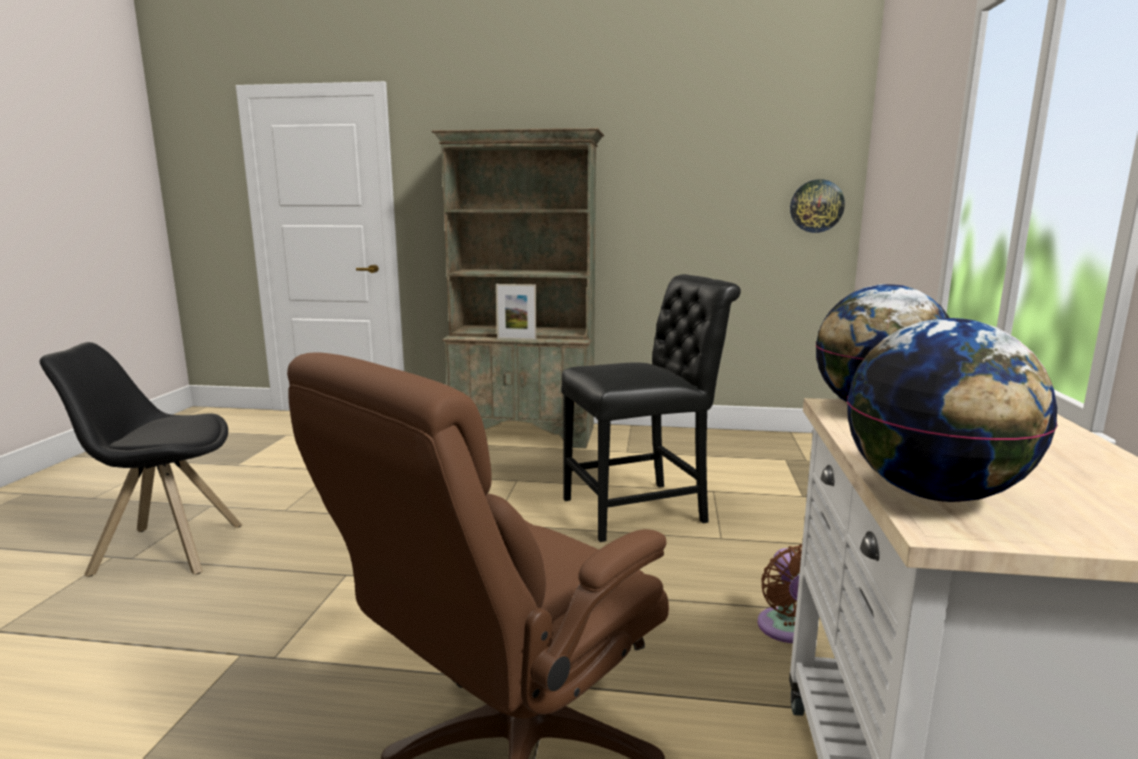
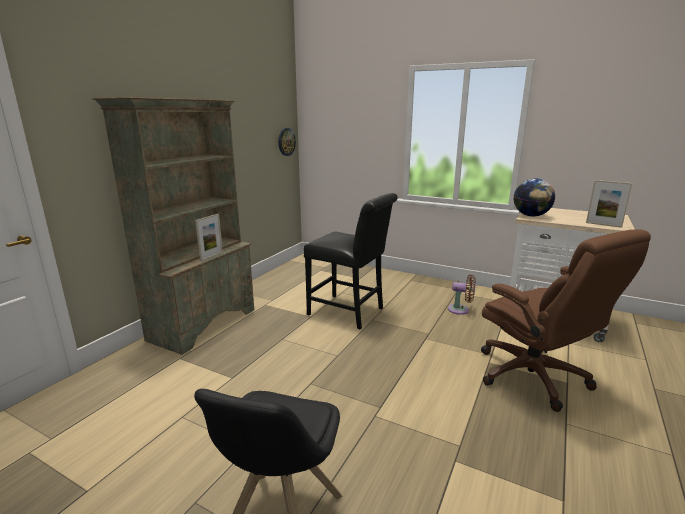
camera: 70 degrees left, 5 degrees up
(642, 509) = (349, 312): black chair -> black chair turned 120 degrees clockwise
(933, 494) = (603, 225): globe -> picture frame

